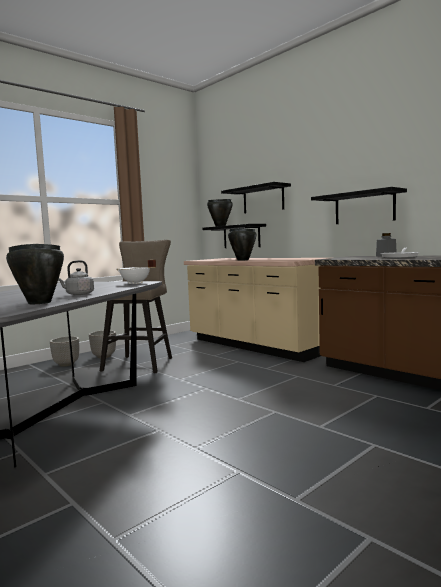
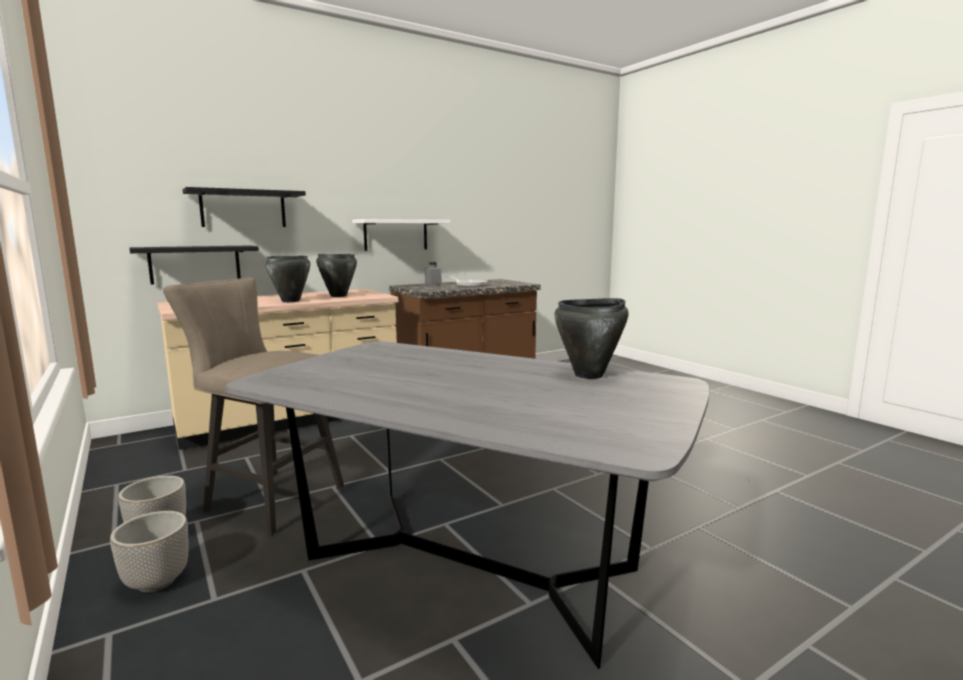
camera: 80 degrees left, 5 degrees up
(78, 294) = (509, 365): grey kettle -> none
(135, 283) = (386, 349): white cooking pot -> none
(220, 226) = (160, 247): black cooking pot -> black cooking pot (338, 296)
(364, 208) = (396, 235): black shelf -> white shelf

